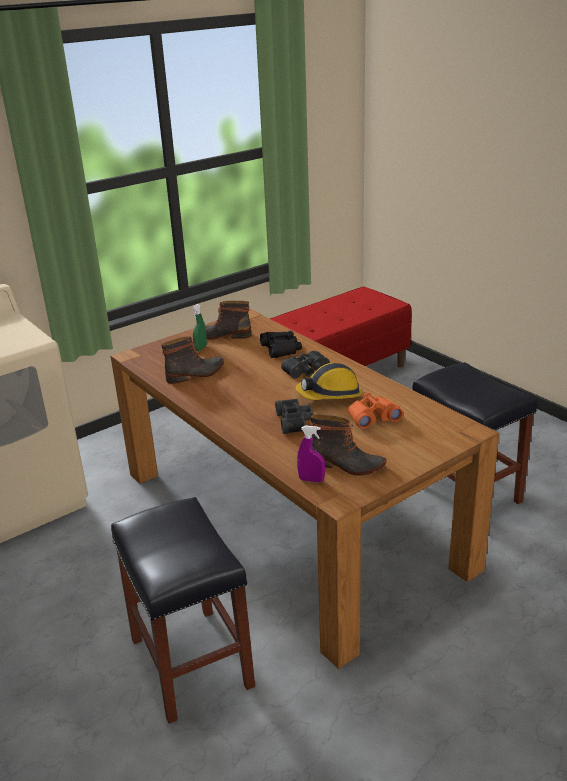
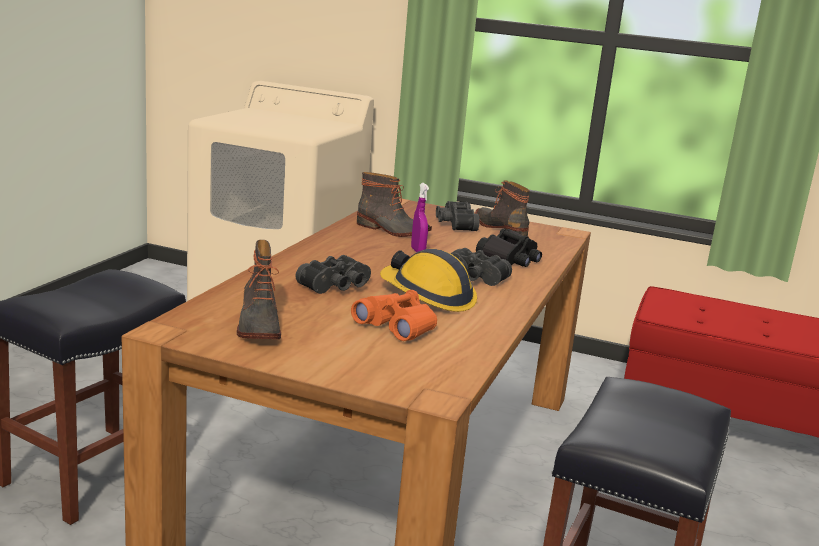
camera: 55 degrees right, 10 degrees down
(200, 348) = (454, 224): green spray bottle -> black binoculars
(311, 480) = (206, 311): purple spray bottle -> purple spray bottle (418, 251)

